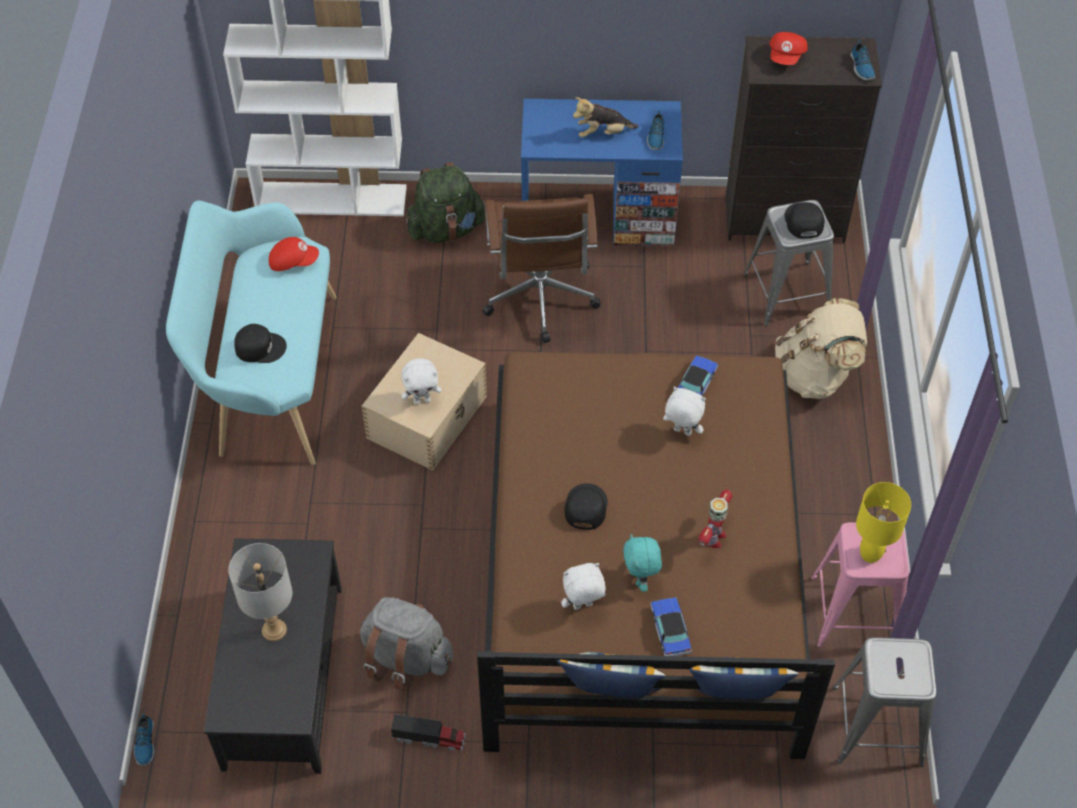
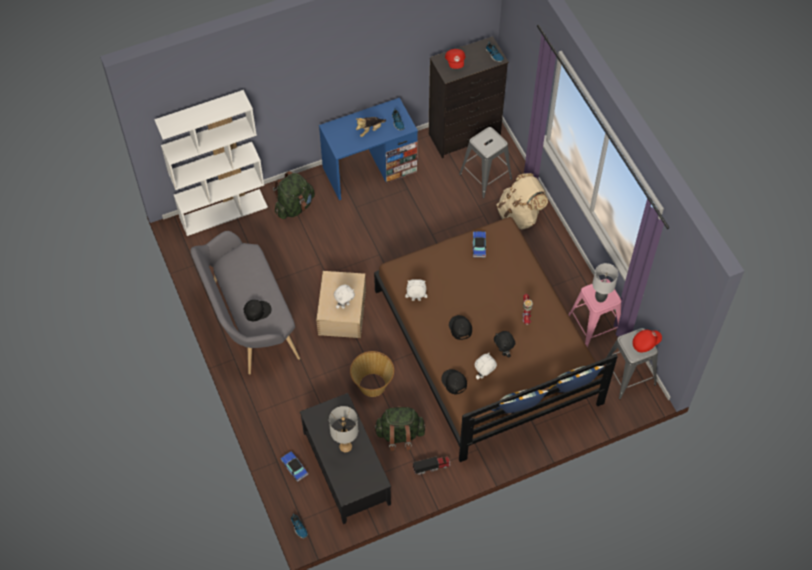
camera: 25 degrees left, 5 degrees up
(269, 377) = (249, 322): turquoise bench -> grey bench
(293, 261) = (246, 259): red cap -> red cap (645, 342)
(406, 658) = (399, 435): grey backpack -> green backpack
(409, 554) = (372, 384): none -> basket
(540, 302) = (365, 228): brown office chair -> none
(640, 579) = (503, 352): turquoise plush toy -> black plush toy
(670, 630) = (528, 370): toy car -> toy car (294, 467)
(681, 432) = (485, 272): white plush toy -> white plush toy (416, 300)
(803, 221) = (489, 141): black cap -> black cap (453, 382)
(870, 554) = (600, 298): yellow table lamp -> grey table lamp

